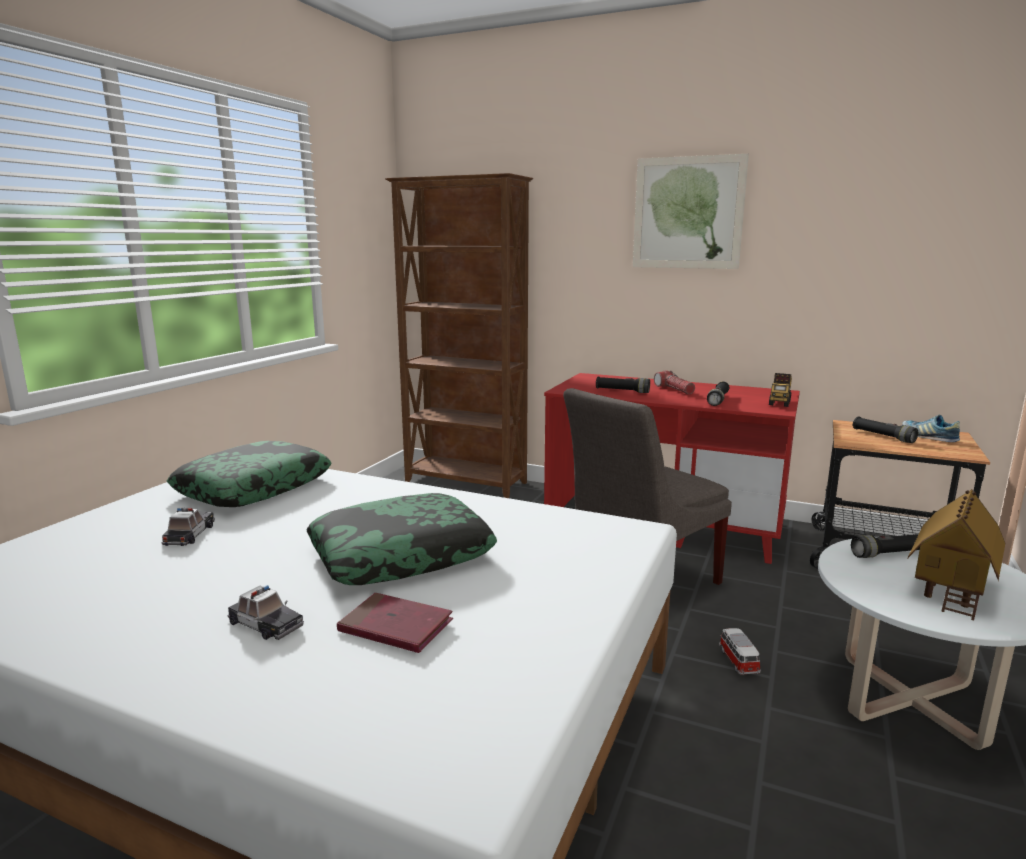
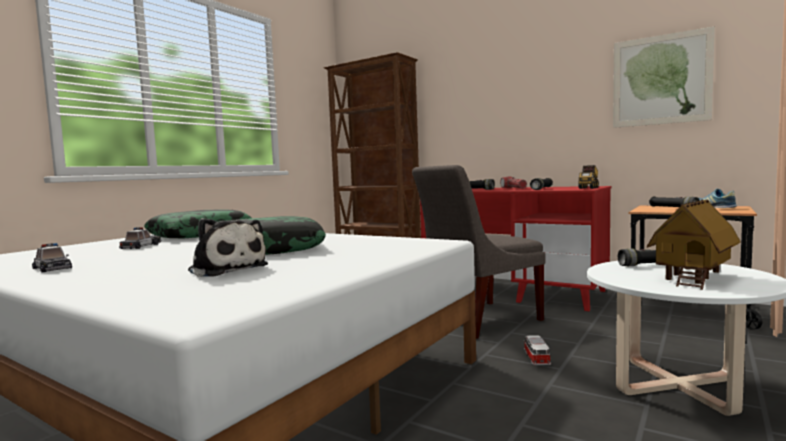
camera: 10 degrees right, 10 degrees down
(265, 624) = (145, 268): toy car -> toy car (52, 268)
(395, 627) = (227, 269): red book -> plush toy
(688, 213) = (520, 68): picture -> picture (661, 80)

